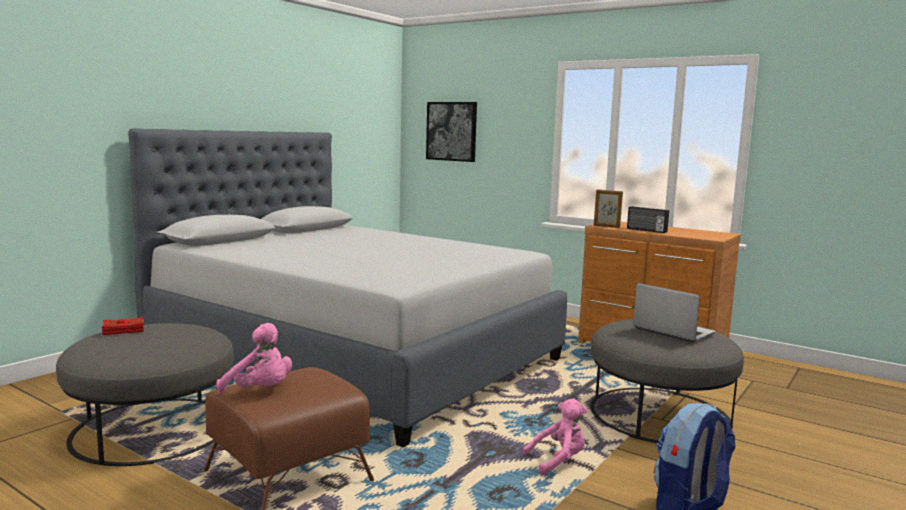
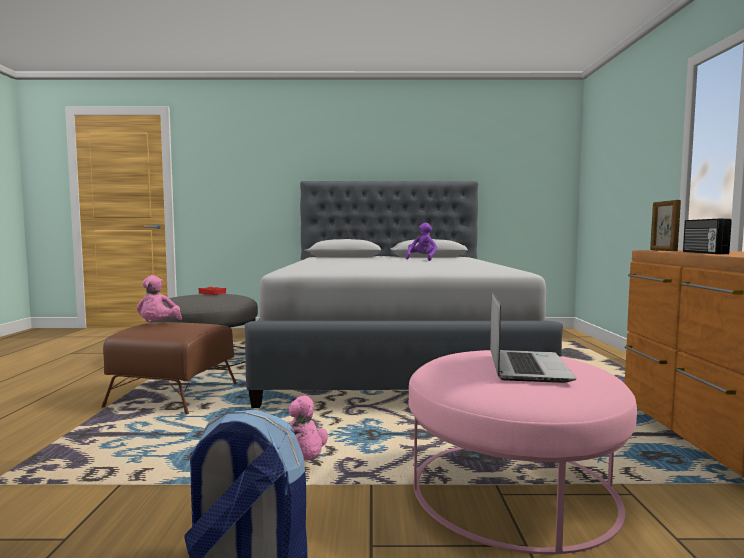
camera: 55 degrees right, 5 degrees down
(345, 237) = (422, 259): none -> purple plush toy
(451, 131) = (608, 170): picture -> none
(659, 414) = (512, 489): grey ottoman -> pink ottoman

